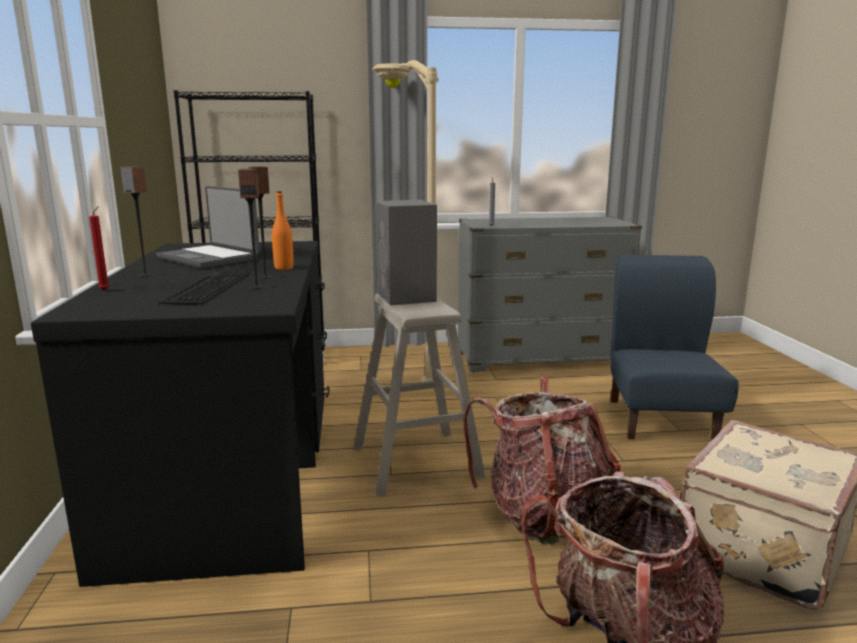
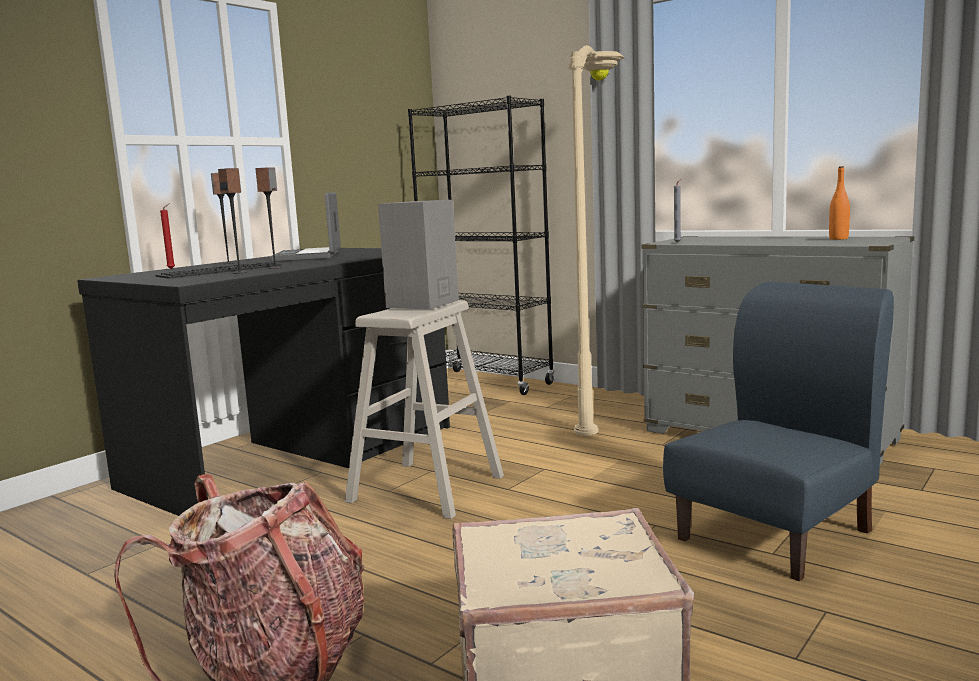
camera: 45 degrees right, 5 degrees down
(284, 268) = (315, 264): orange bottle -> orange bottle (838, 239)
(543, 513) = (431, 563): backpack -> none

